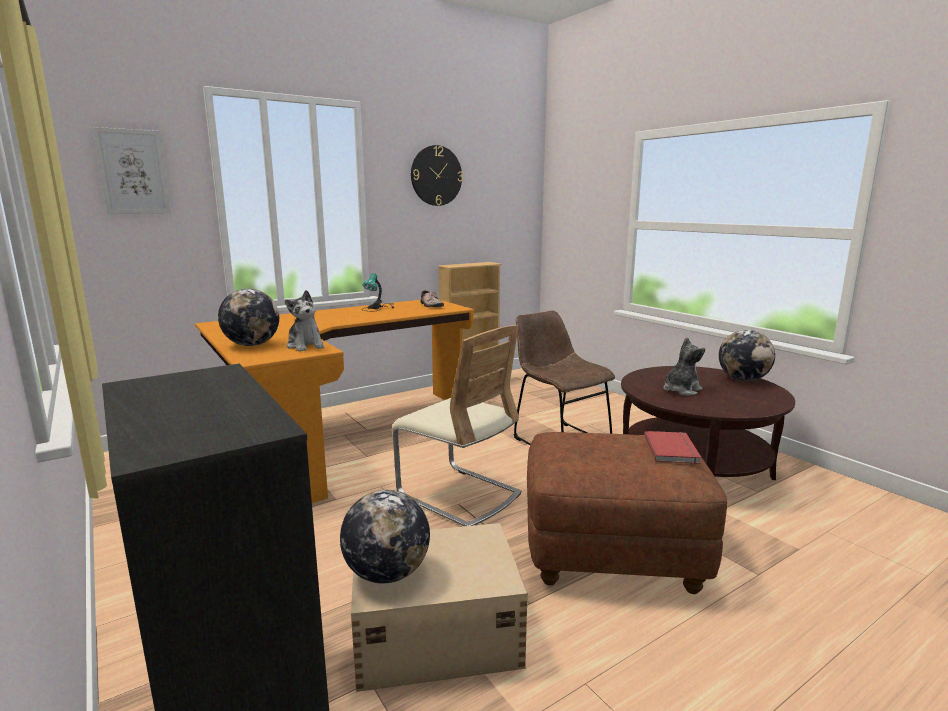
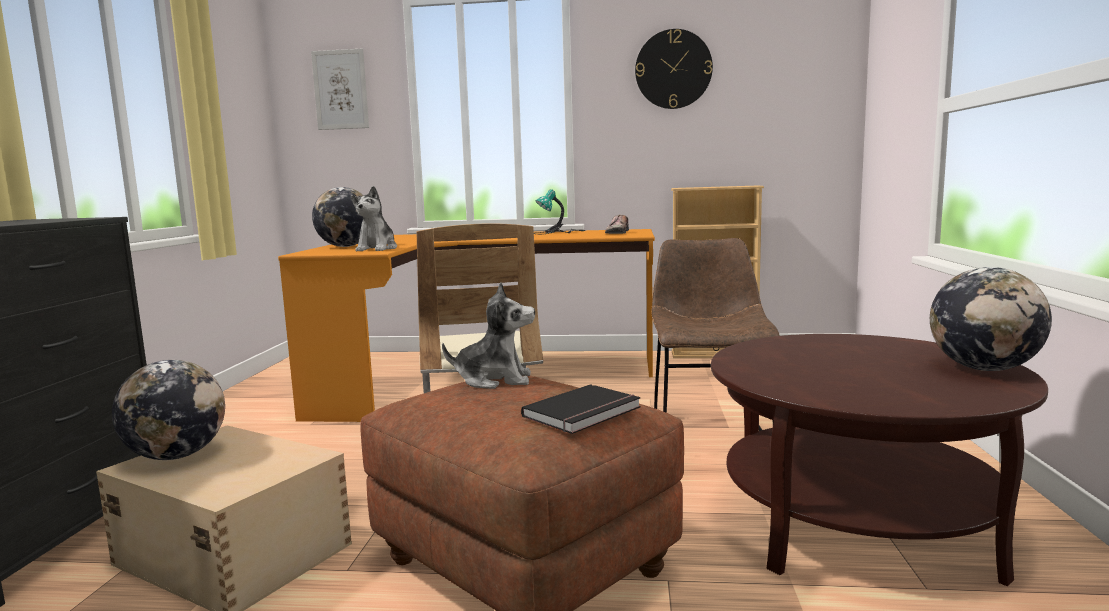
camera: 40 degrees right, 5 degrees down
(673, 449) = (585, 413): red book -> black book
(681, 390) = (811, 362): plush toy -> plush toy (494, 380)

